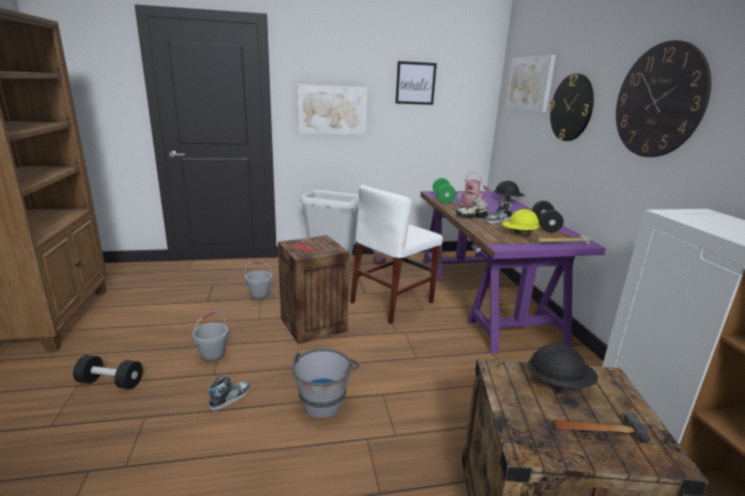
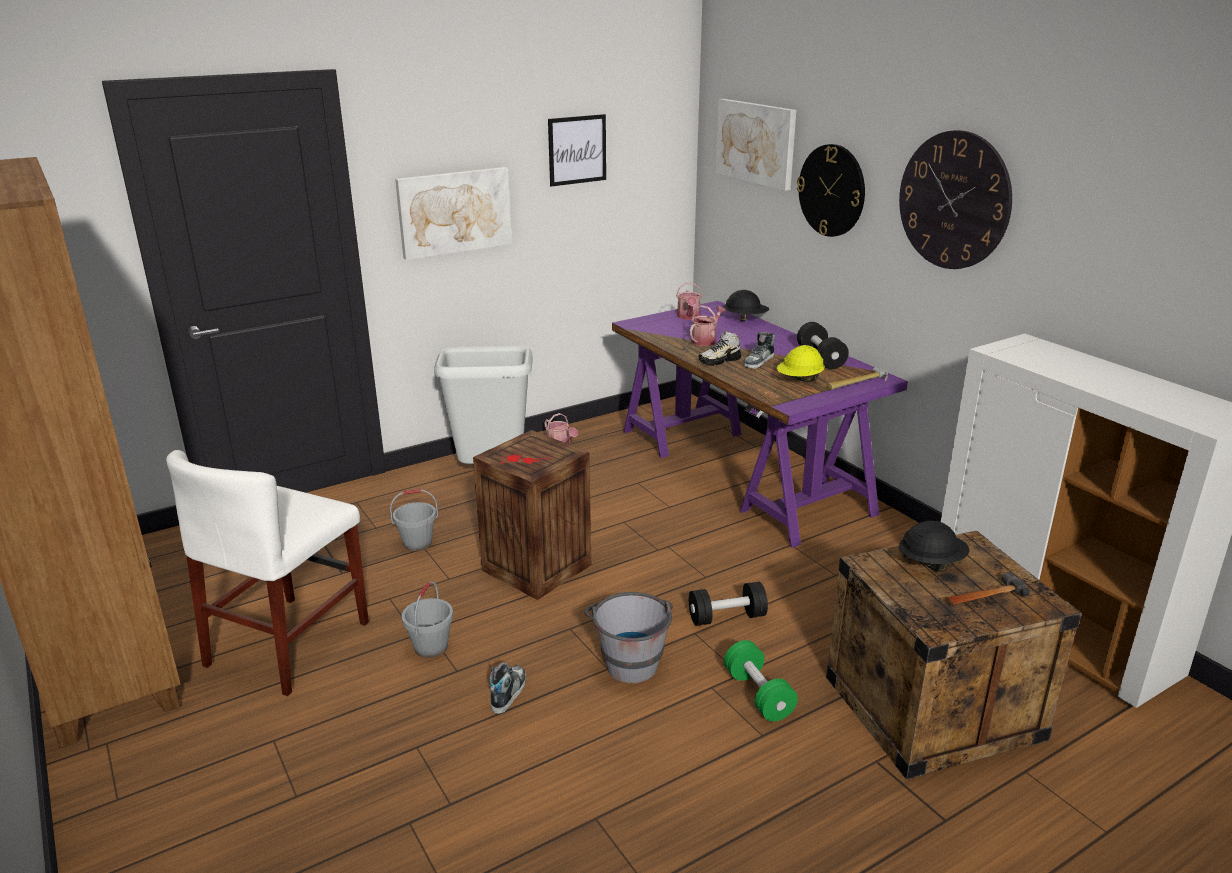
camera: 20 degrees left, 5 degrees up
(110, 382) = (319, 723): black dumbbell -> black dumbbell (727, 617)
(392, 302) = (622, 506): white chair -> white chair (289, 643)
(443, 198) = (655, 332): green dumbbell -> green dumbbell (758, 694)

